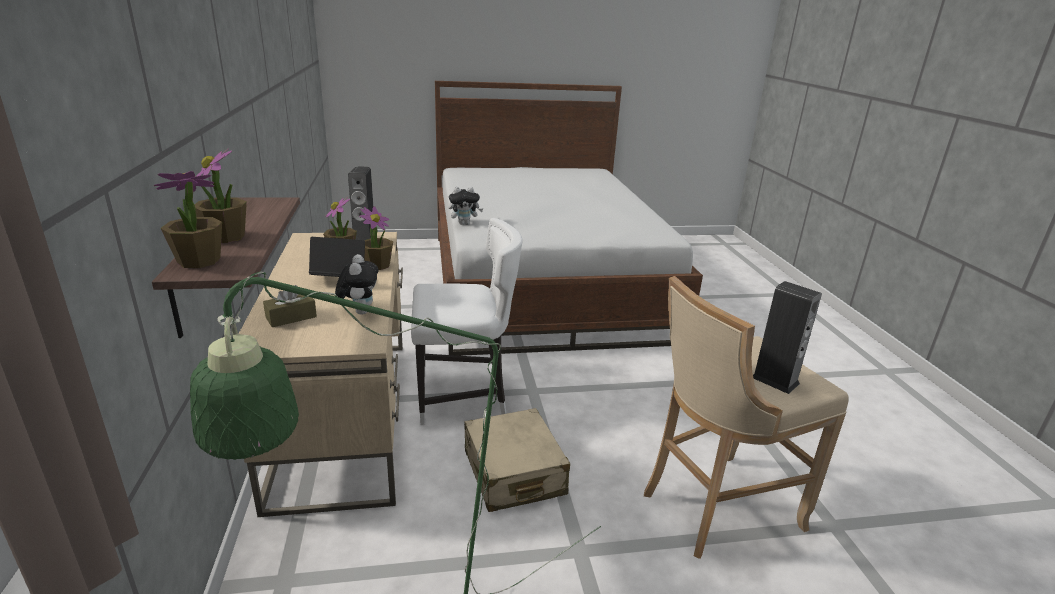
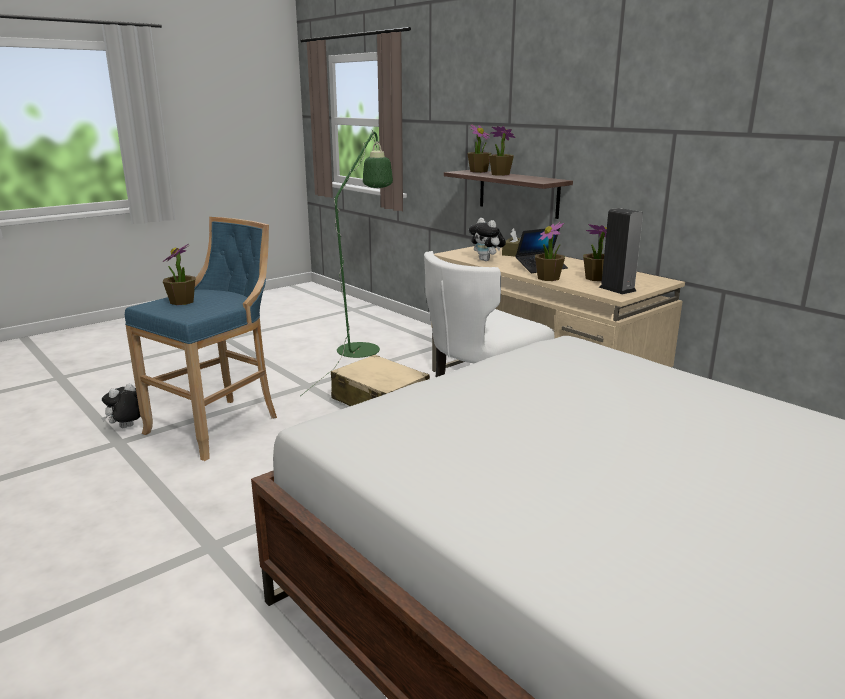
camera: 150 degrees right, 5 degrees down
(464, 223) = (634, 358): plush toy -> plush toy (127, 428)
(714, 508) = (218, 425): beige stool -> blue stool
(775, 380) = (182, 301): speaker -> potted plant

